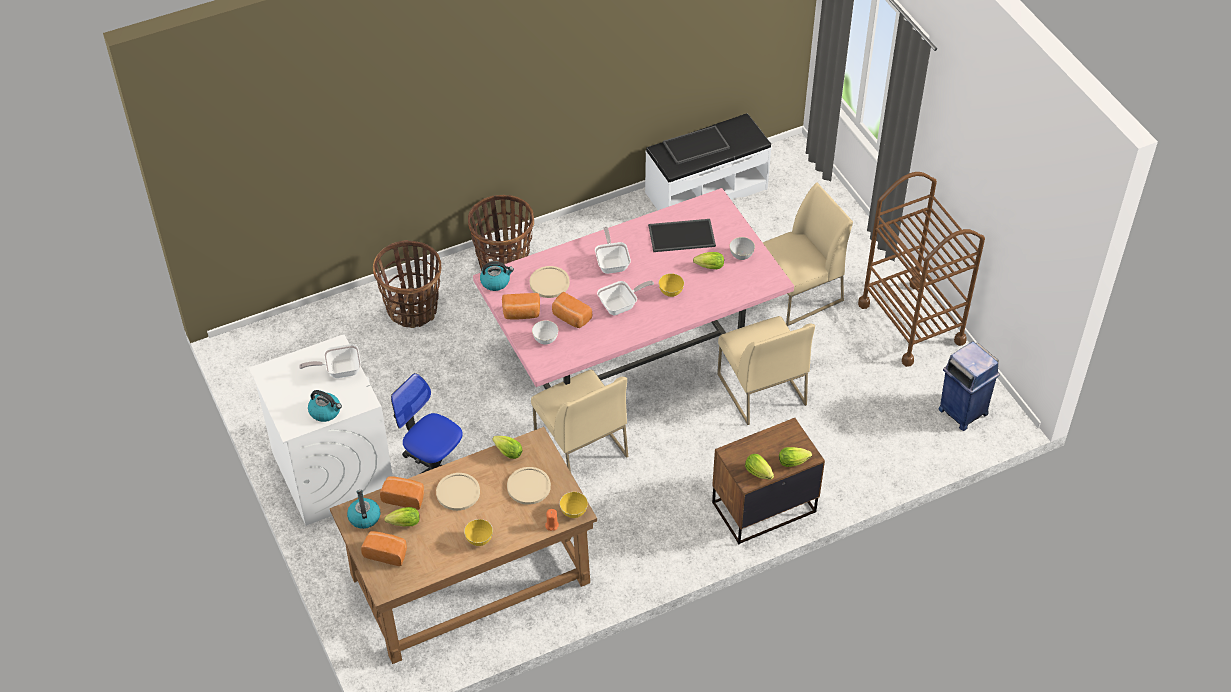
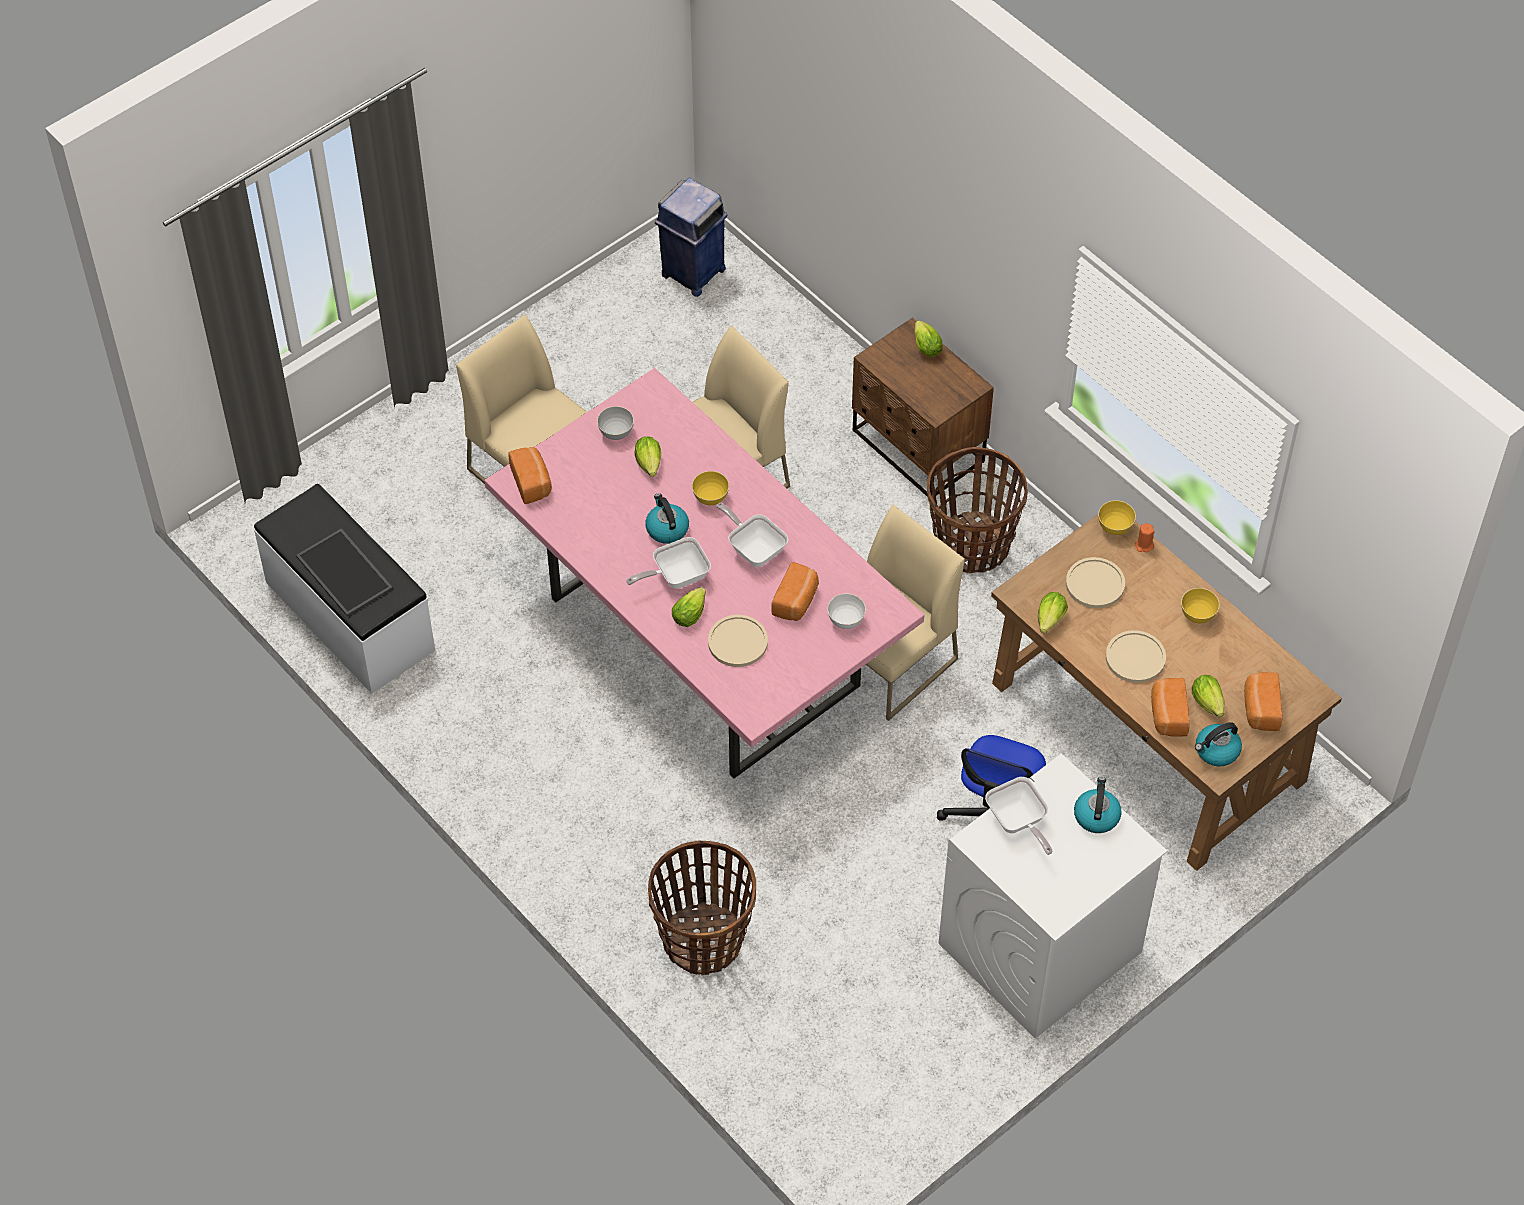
camera: 105 degrees left, 5 degrees up
(496, 282) = (756, 707): kettle -> kettle (666, 528)
(503, 262) = (572, 844): basket -> basket (972, 545)
(521, 314) = (808, 660): bread -> bread (532, 482)
(682, 235) = (595, 506): tray -> none
(760, 474) = (957, 376): lettuce -> lettuce (691, 613)
(911, 323) = (554, 341): brown cart -> none

